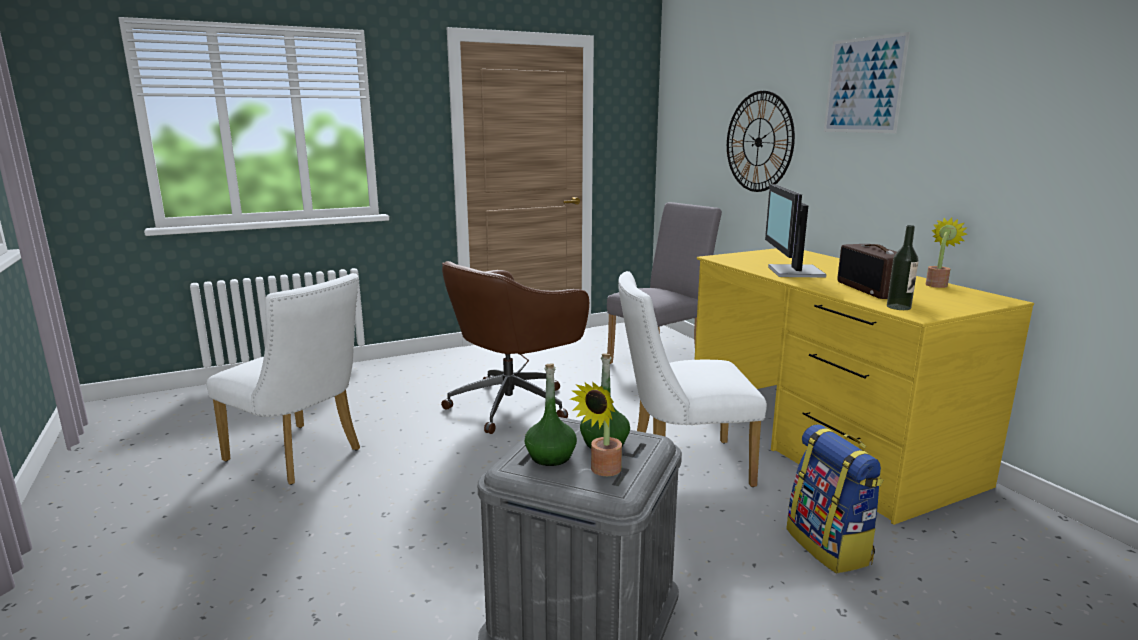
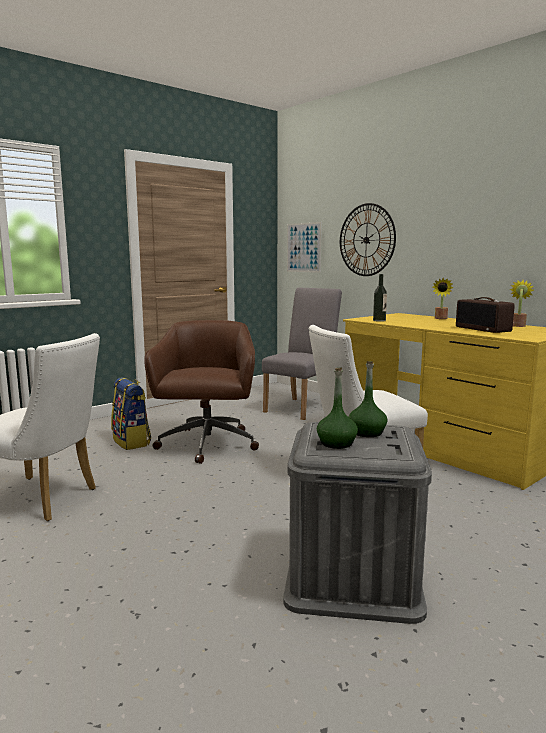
camera: 15 degrees left, 5 degrees down
(513, 404) = (207, 445): brown office chair -> brown office chair turned 150 degrees clockwise
(602, 471) = (383, 447): potted plant -> potted plant (440, 318)
(793, 272) = (420, 323): monitor -> none
(830, 546) = (492, 508): backpack -> backpack (132, 442)
(864, 85) = (448, 195): picture -> picture (303, 247)
(898, 307) = (511, 336): bottle -> bottle (379, 320)

